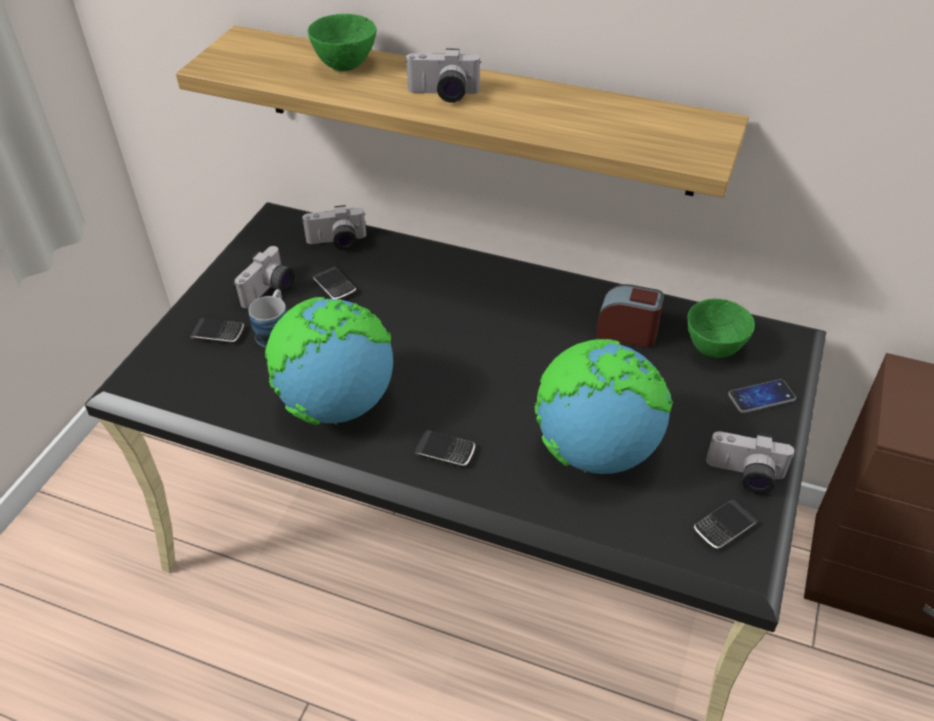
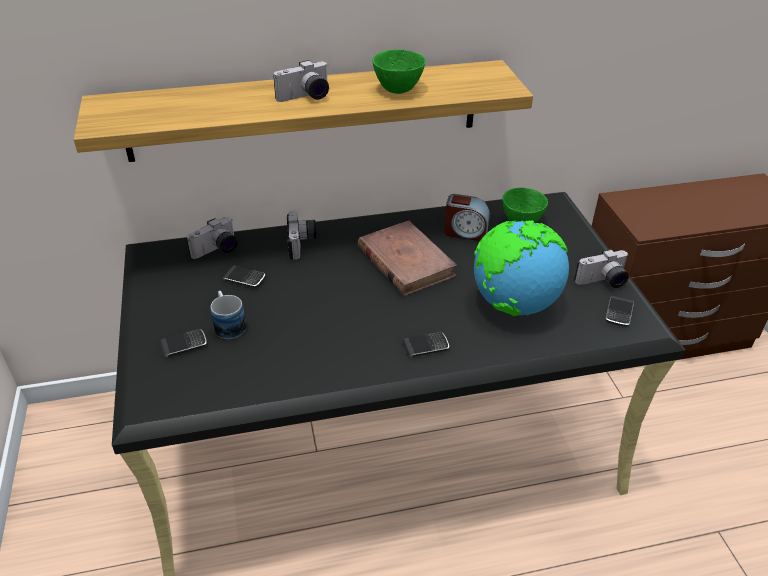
camera: 35 degrees left, 5 degrees down
(270, 291) = (196, 301): camera -> camera (302, 243)
(336, 404) = (323, 351): globe -> none
(345, 65) = (210, 98): green bowl -> green bowl (397, 89)
(519, 339) = (405, 262): none -> brown book
(627, 332) = (465, 232): alarm clock -> alarm clock turned 150 degrees counterclockwise
(761, 397) = (570, 237): phone -> none

